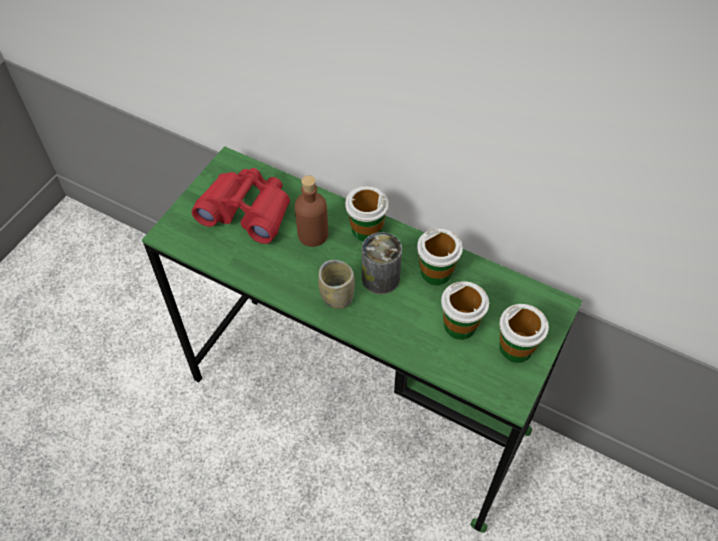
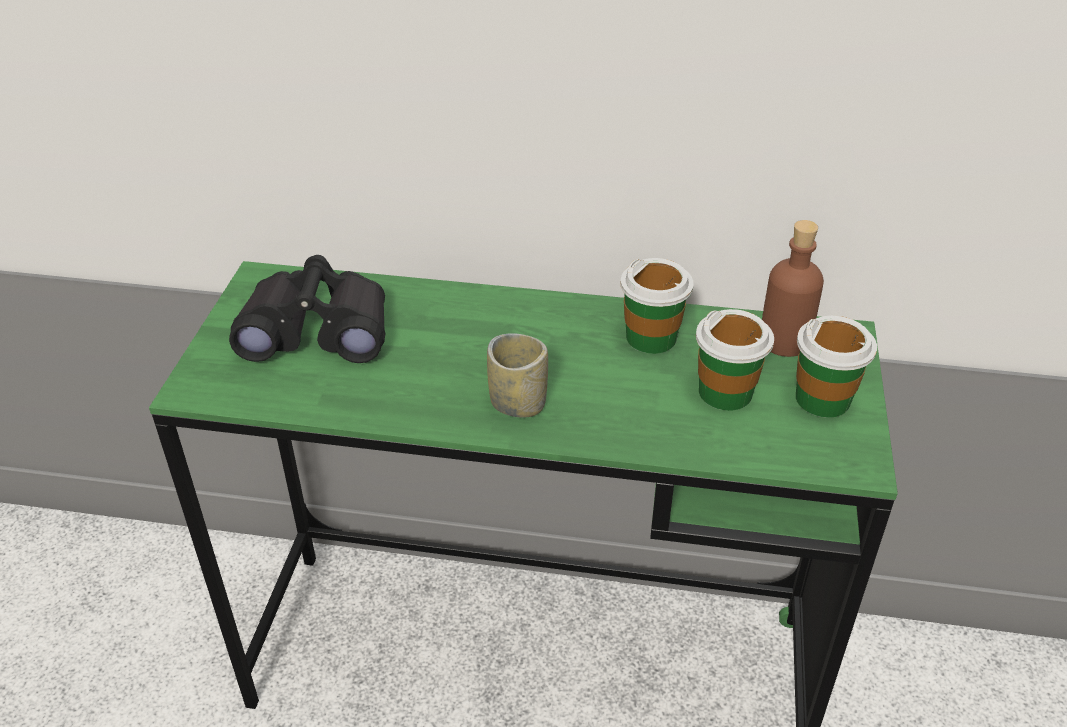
camera: 20 degrees left, 15 degrees down
(247, 211) = (318, 330): red binoculars -> black binoculars
(313, 234) = (438, 335): brown bottle -> brown bottle (784, 340)
(366, 229) = (518, 311): cup -> none
(380, 278) = (573, 364): can -> none

